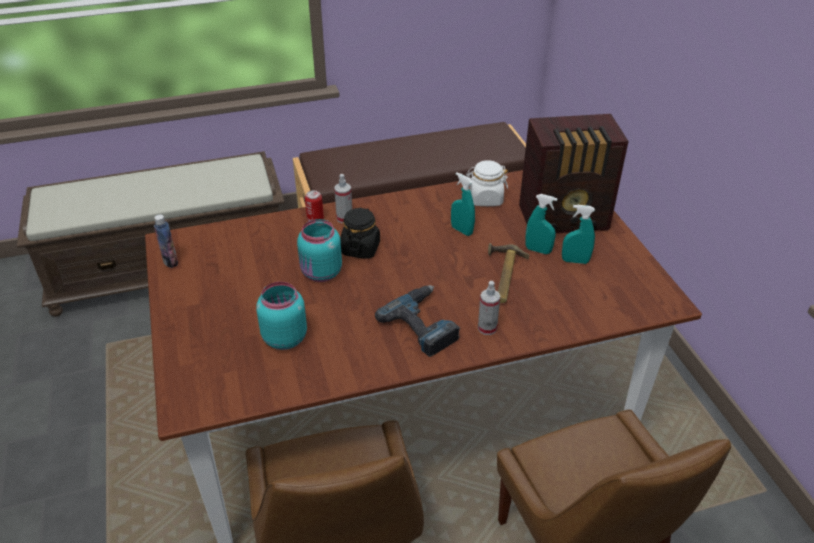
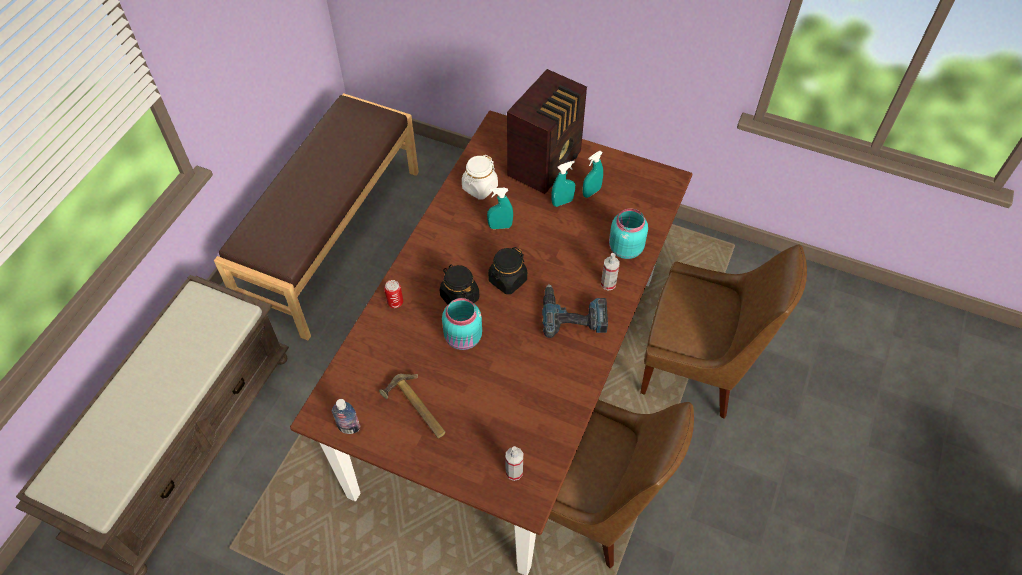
camera: 50 degrees left, 15 degrees up
(284, 337) = (511, 402): turquoise jar -> turquoise jar (624, 248)
(344, 218) = (413, 283): spray bottle -> spray bottle (514, 472)
(411, 265) = (507, 280): none -> black jar
(502, 276) = (568, 240): hammer -> hammer (415, 409)

